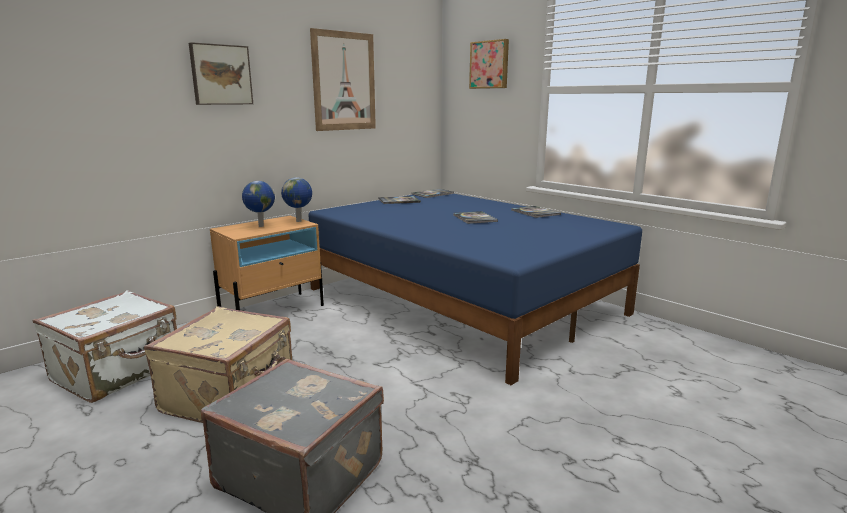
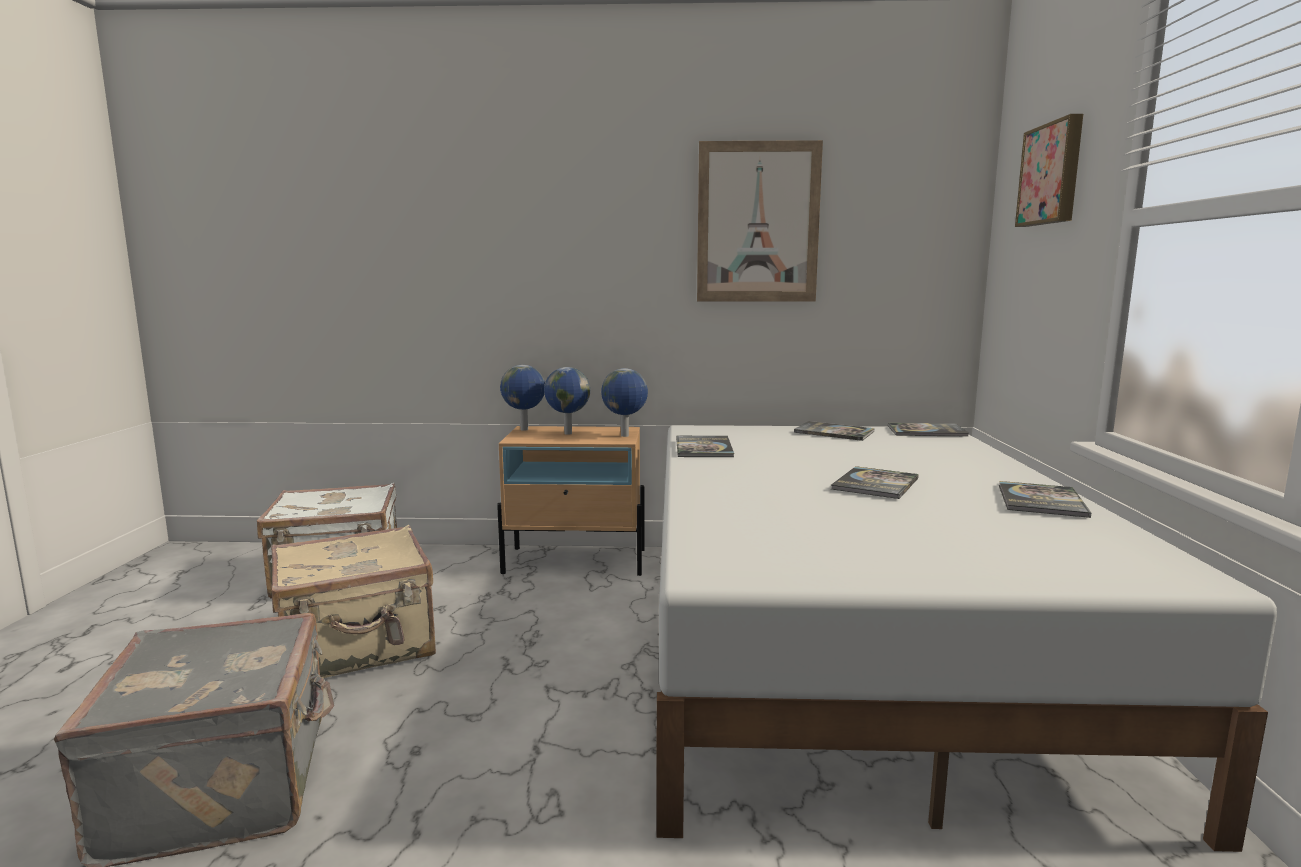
camera: 45 degrees right, 5 degrees down
(221, 75) = (551, 218): picture -> none
(224, 229) = (524, 429): none -> globe
(365, 218) = (703, 448): none -> book
(463, 300) = (853, 645): blue bed -> white bed

